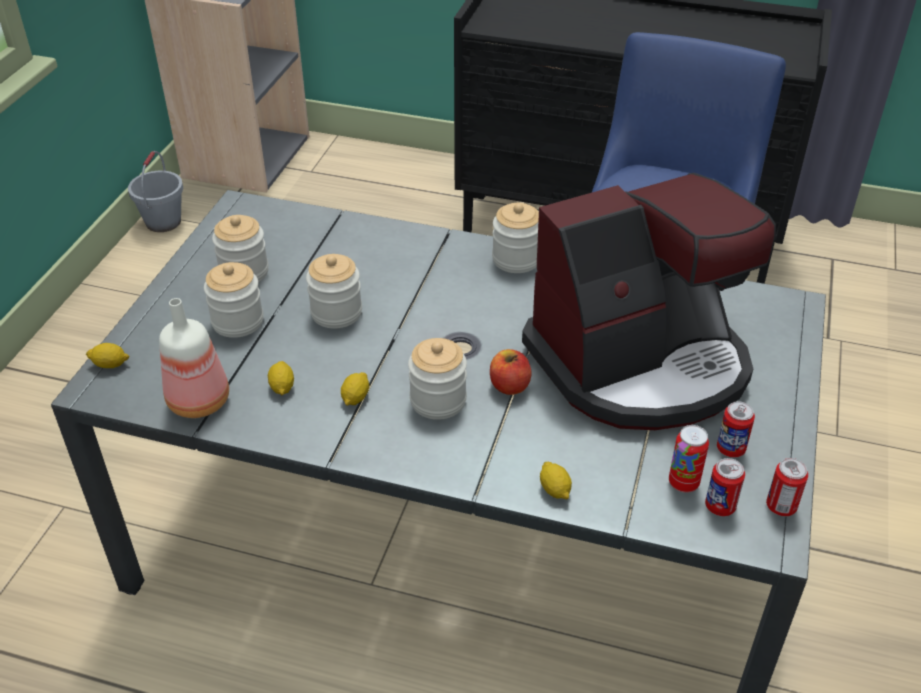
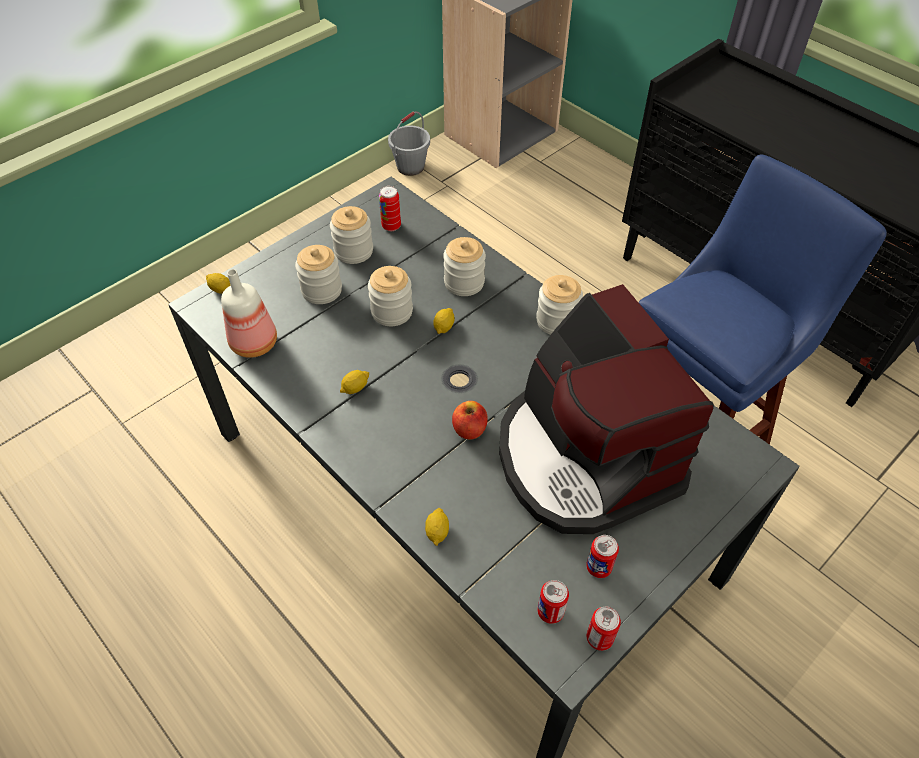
camera: 30 degrees right, 10 degrees up
(282, 387) = (313, 356): lemon -> lemon (444, 327)
(438, 400) = (409, 417): jar -> jar (464, 282)
(640, 364) = (584, 458): coffee machine -> coffee machine turned 60 degrees clockwise
(683, 483) = (537, 577): can -> can (391, 226)

